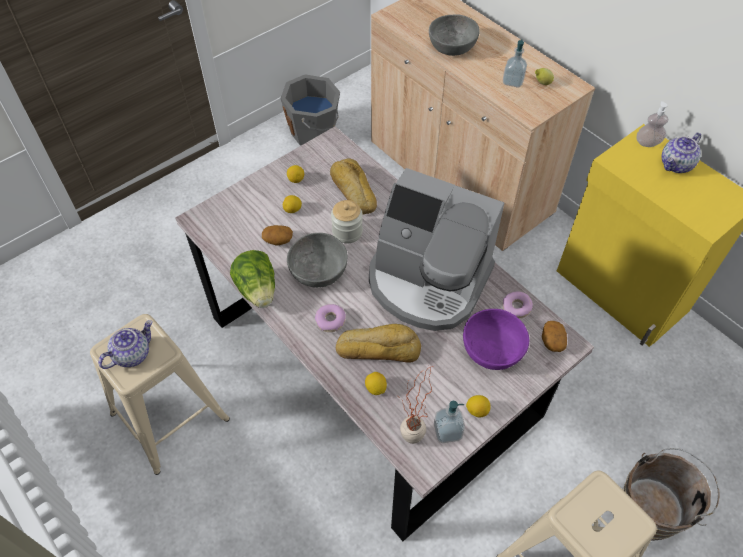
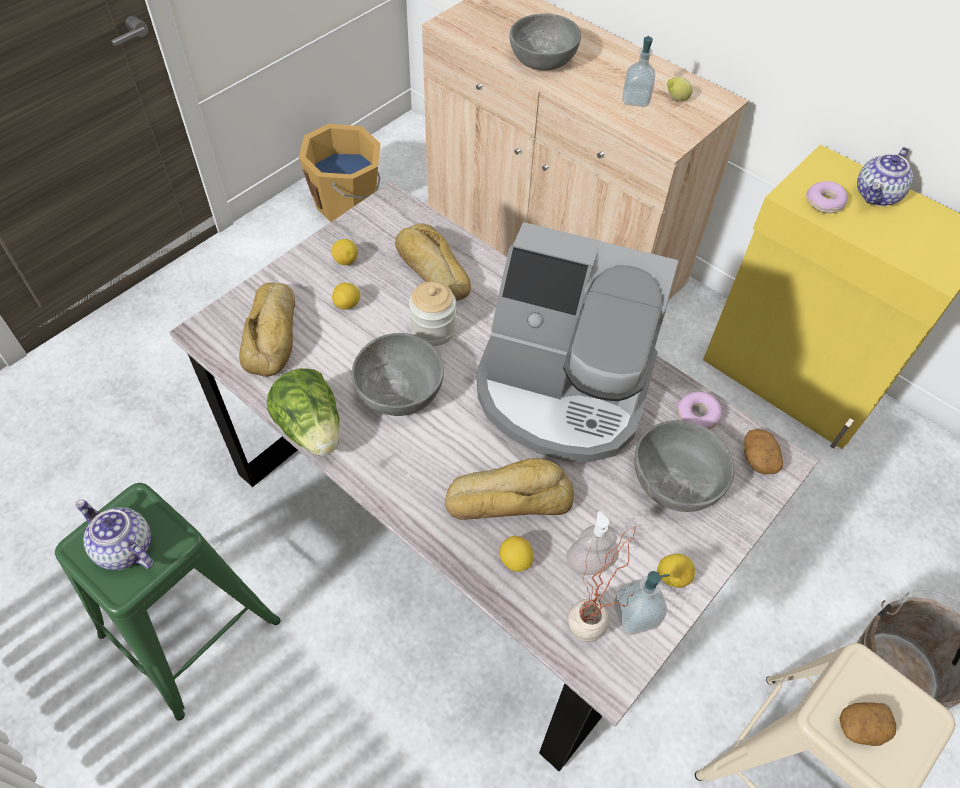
camera: 10 degrees left, 0 degrees up
(132, 354) = (124, 548): teapot -> teapot turned 90 degrees counterclockwise
(168, 416) = (187, 627): beige stool -> green stool
(242, 225) = (274, 334): none -> bread
(277, 240) = (331, 351): potato -> potato (861, 728)
(314, 131) = (348, 202): grey bucket -> orange bucket
(331, 321) = (430, 464): donut -> donut (824, 203)
(493, 349) = (676, 480): purple bowl -> grey bowl
(647, 143) = (832, 169): soap dispenser -> soap dispenser (589, 563)

